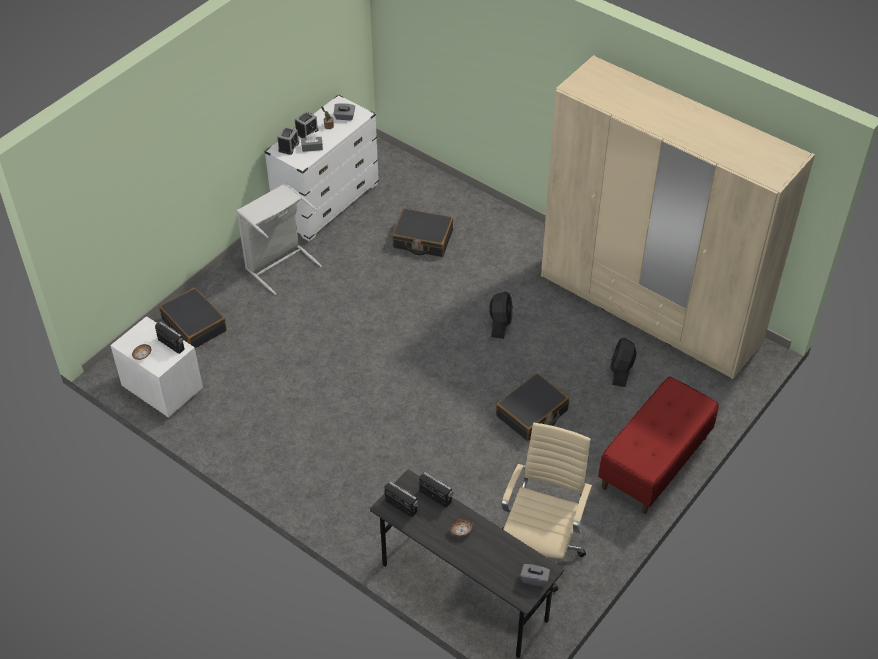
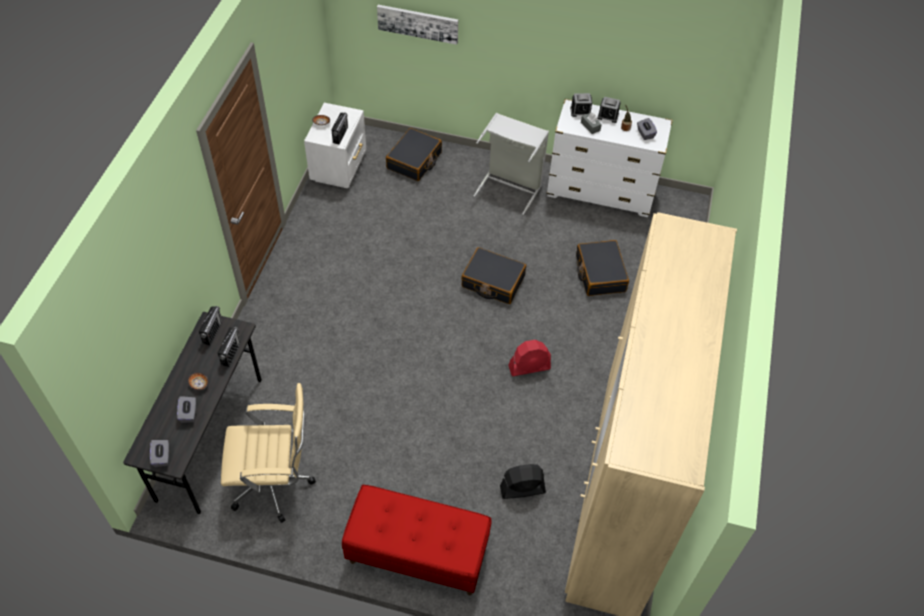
camera: 65 degrees right, 5 degrees up
(135, 193) = (418, 23): none -> picture
(493, 547) = (188, 414): none -> grey tissue box
(500, 324) = (529, 367): black fan -> red fan
(532, 414) = (431, 428): black suitcase -> black suitcase (493, 282)

